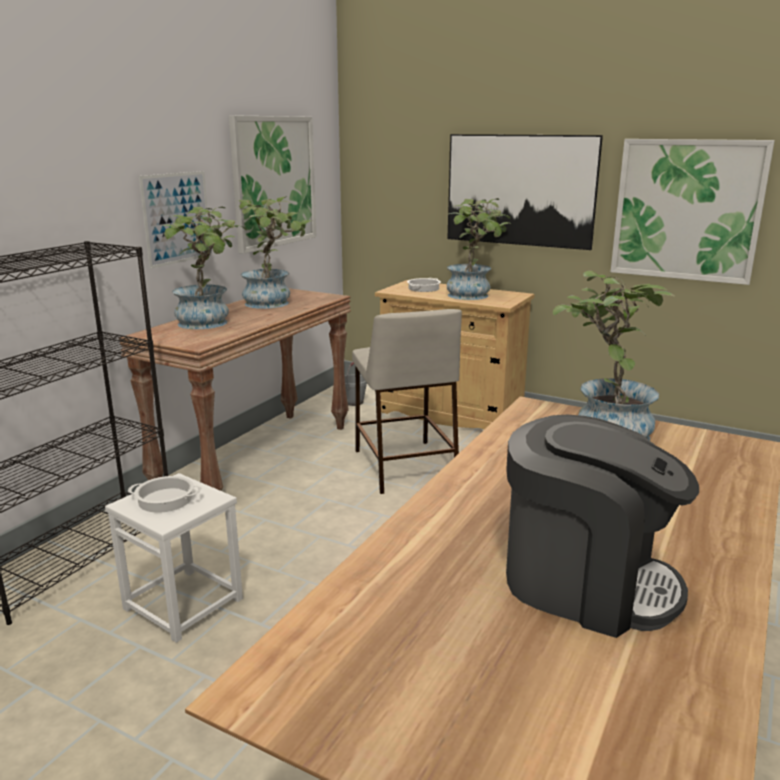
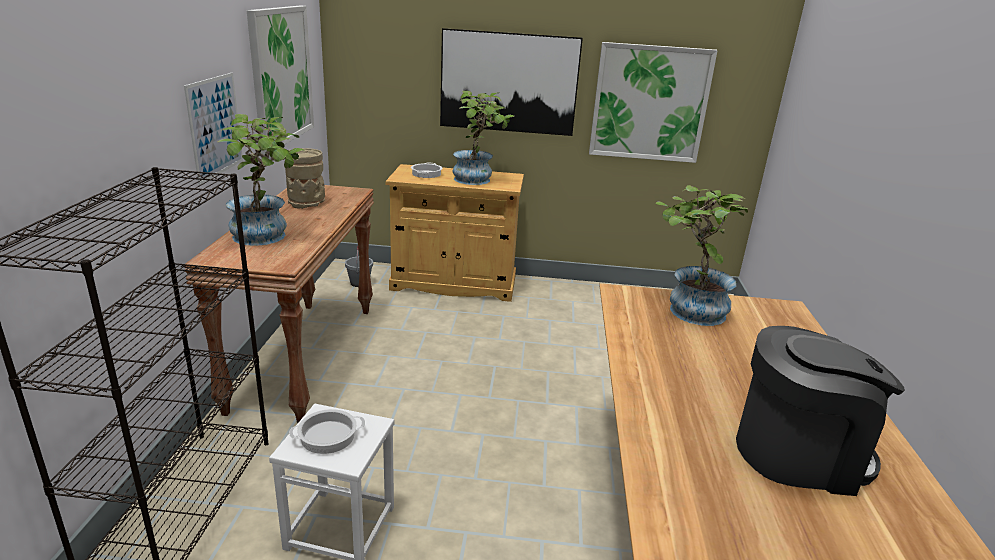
camera: 25 degrees left, 5 degrees up
(274, 302) = (307, 203): potted plant -> beige vase
(404, 465) = (447, 342): beige stool -> none

